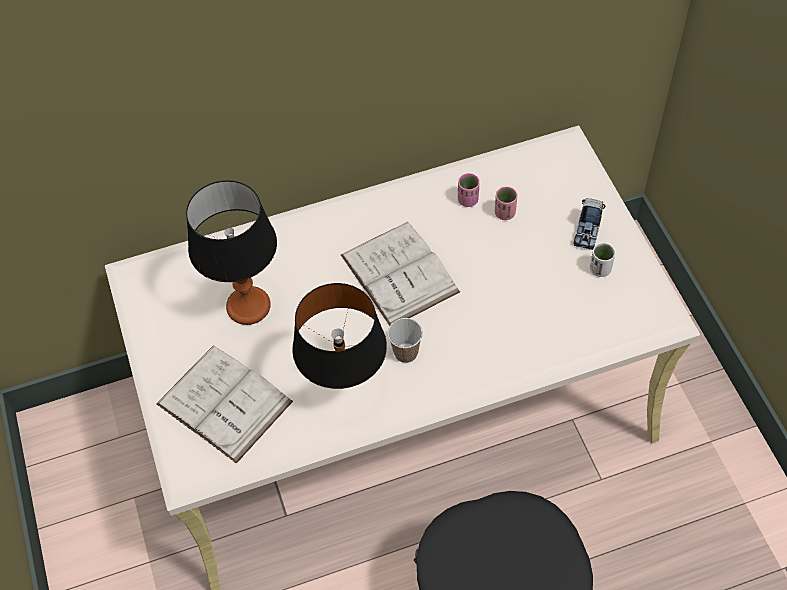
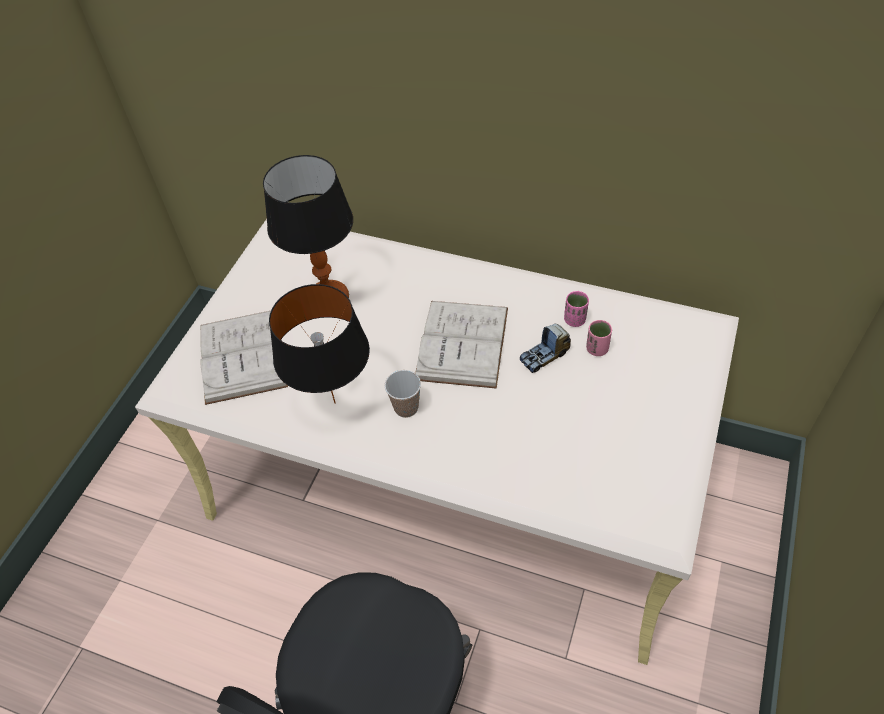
camera: 40 degrees right, 5 degrees down
(587, 231) = (660, 409): toy truck -> toy truck (545, 356)
(600, 269) = (640, 449): white cup -> none

